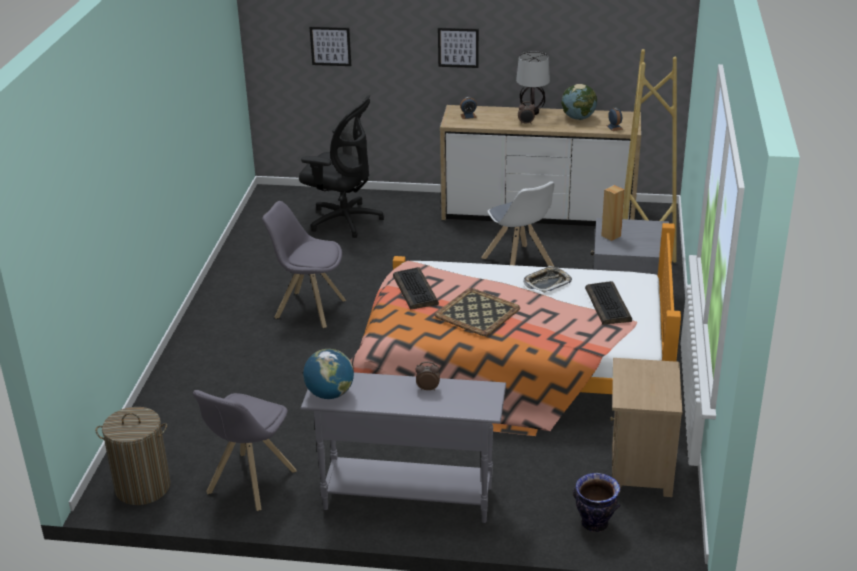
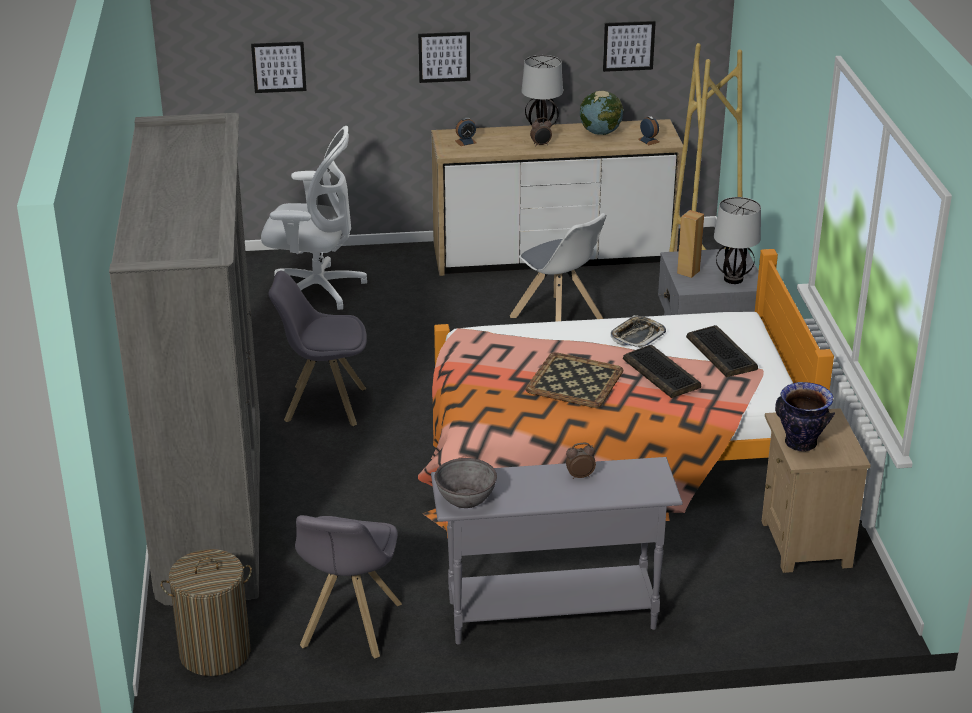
camera: 15 degrees left, 0 degrees up
(193, 374) = (212, 504): none -> grey wardrobe
(330, 394) = (466, 498): globe -> grey bowl
(340, 220) = (312, 290): black office chair -> white office chair
(416, 290) = (486, 363): keyboard -> keyboard (662, 373)
(594, 524) = (779, 611): vase -> vase (800, 444)
(608, 49) = (628, 46): none -> picture
(645, 245) = (733, 279): none -> table lamp

